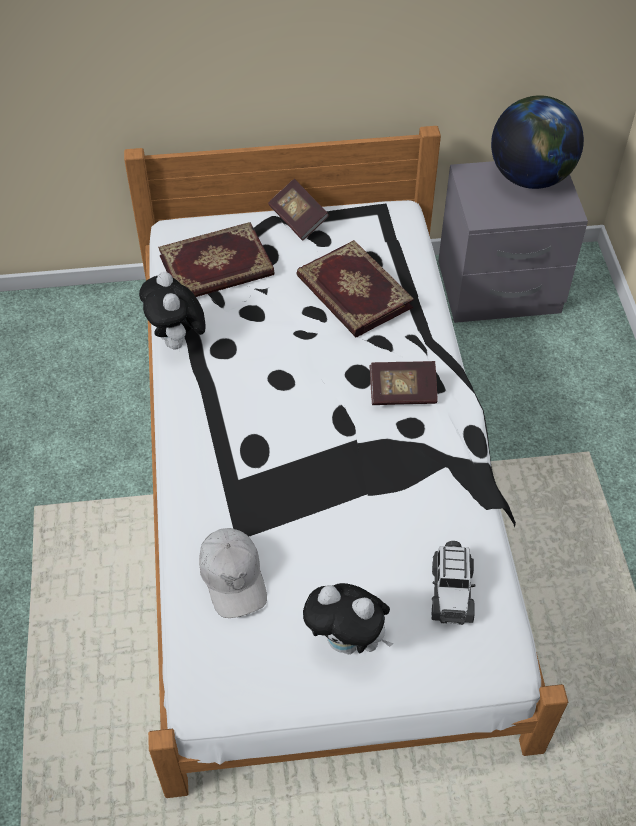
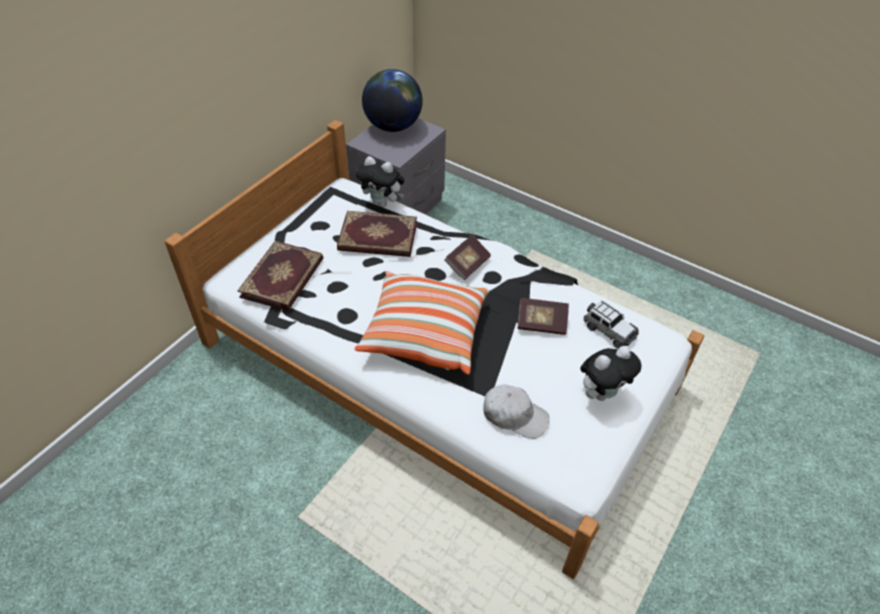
camera: 50 degrees left, 5 degrees down
(177, 341) = (314, 332): plush toy -> plush toy (382, 203)
(265, 425) = (424, 333): none -> pillow
(298, 219) = (295, 224): book -> book (541, 323)

